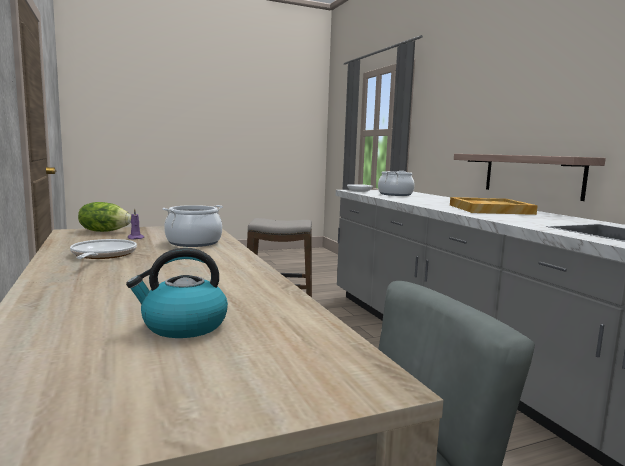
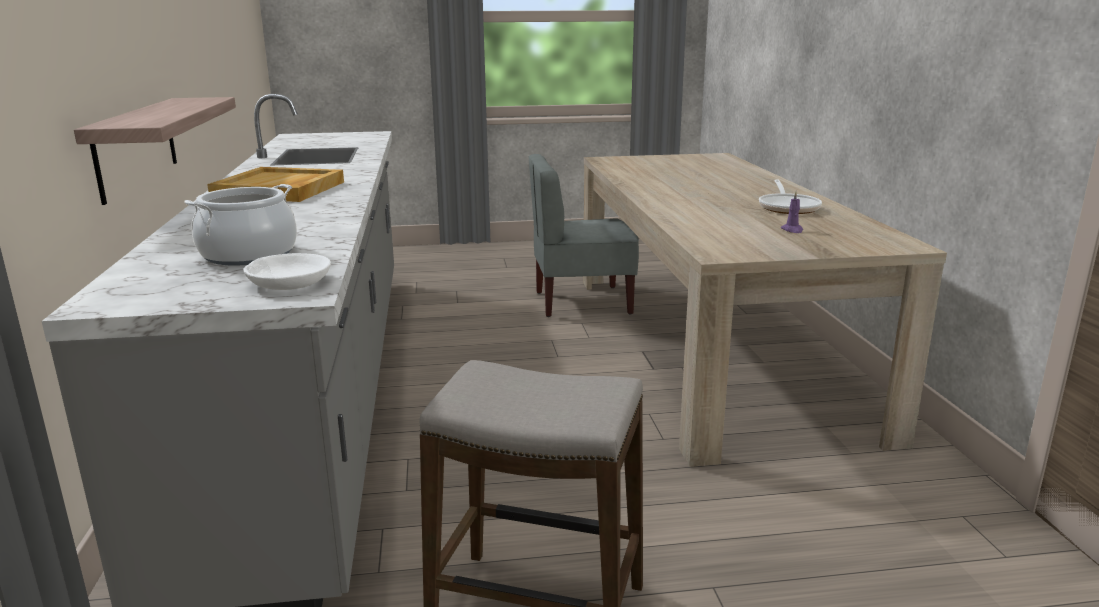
camera: 165 degrees left, 10 degrees up
(104, 231) = (859, 245): lettuce -> none
(183, 326) = (678, 170): kettle -> none
(193, 242) = (712, 221): cooking pot -> none

